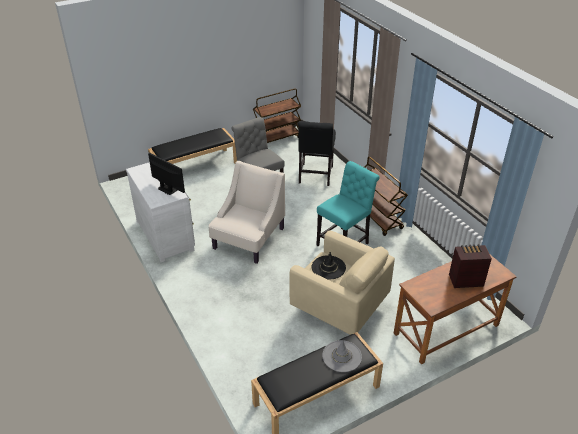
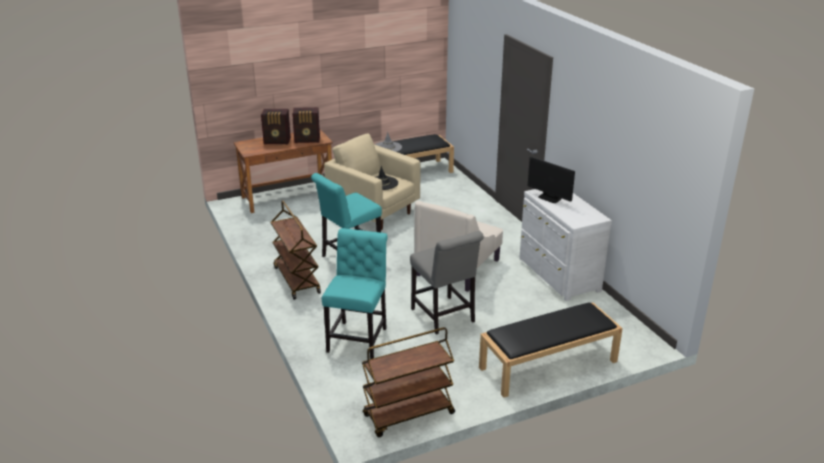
camera: 175 degrees left, 10 degrees down
(315, 176) = (358, 338): black chair -> turquoise chair
(430, 285) = (308, 140): none -> radio

